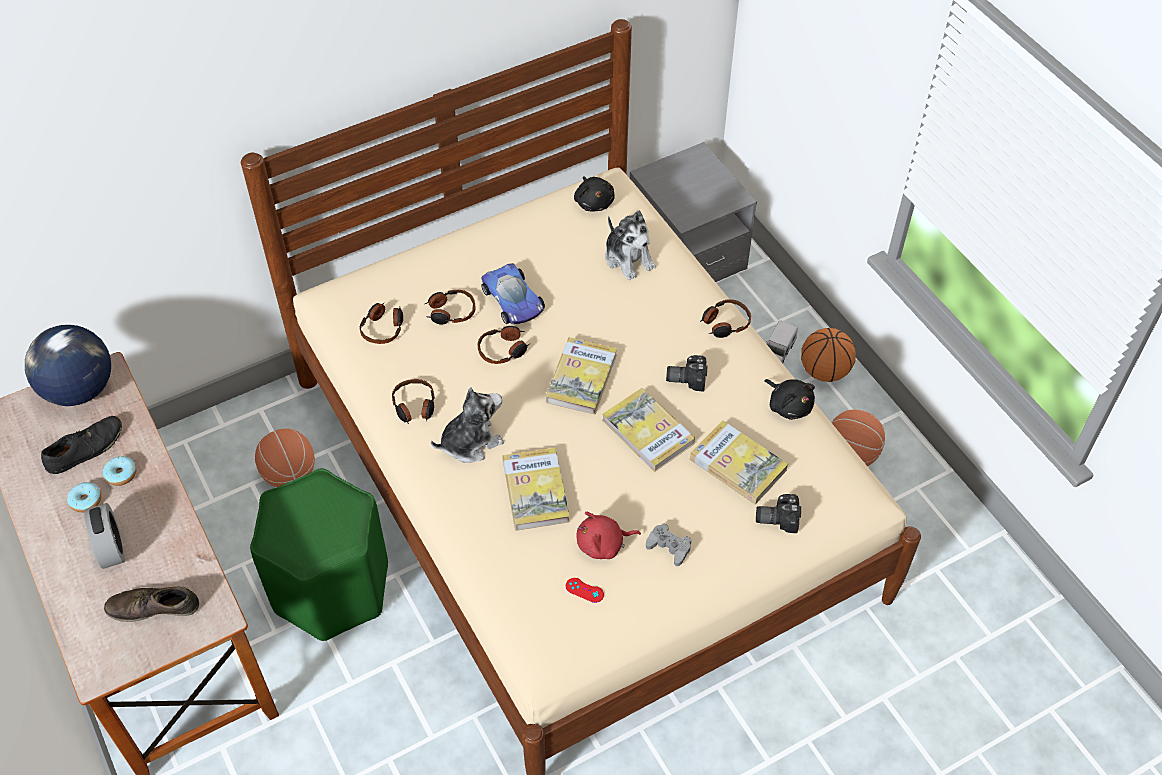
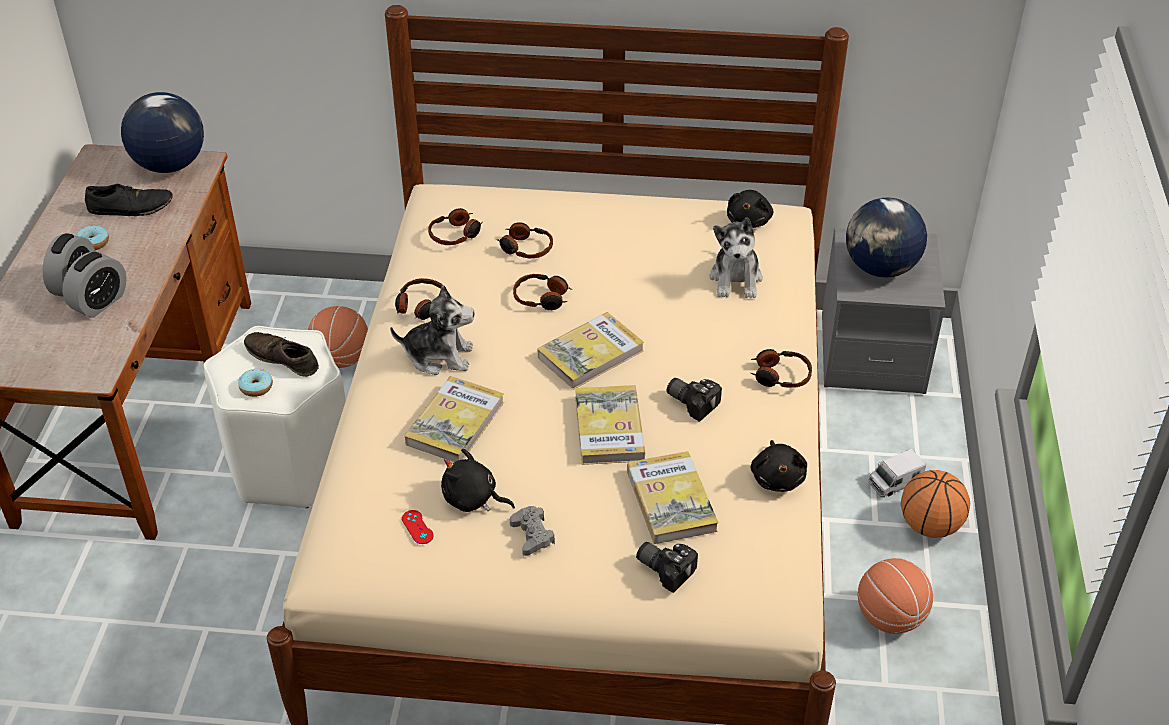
camera: 35 degrees right, 10 degrees down
(121, 474) = (136, 237): donut -> donut (256, 387)
(152, 552) = (100, 303): none -> alarm clock
(153, 607) = (59, 342): brown shoe -> brown shoe (282, 358)
(332, 589) = (290, 466): green stool -> white stool
(513, 300) = (590, 264): toy car -> none
(603, 544) = (473, 499): red plush toy -> black plush toy
(689, 191) = (880, 268): none -> globe

